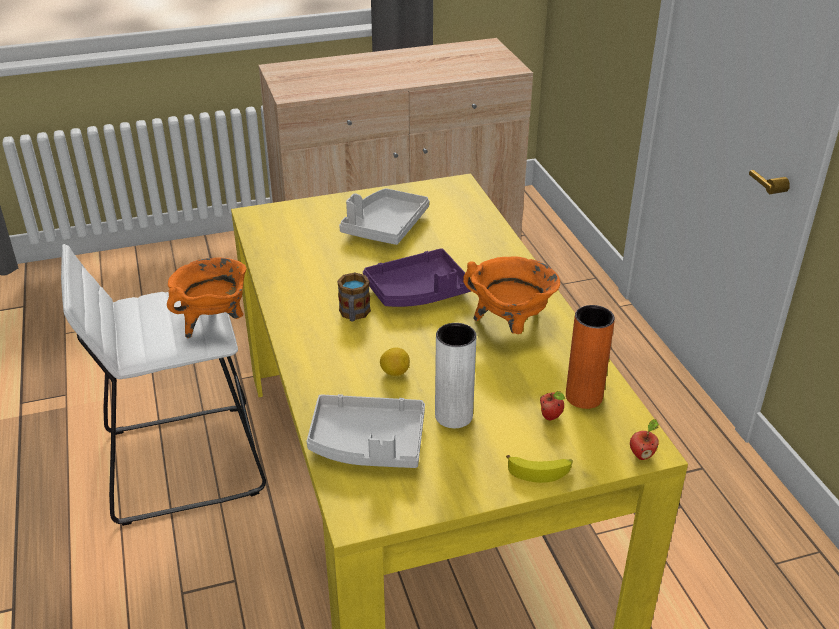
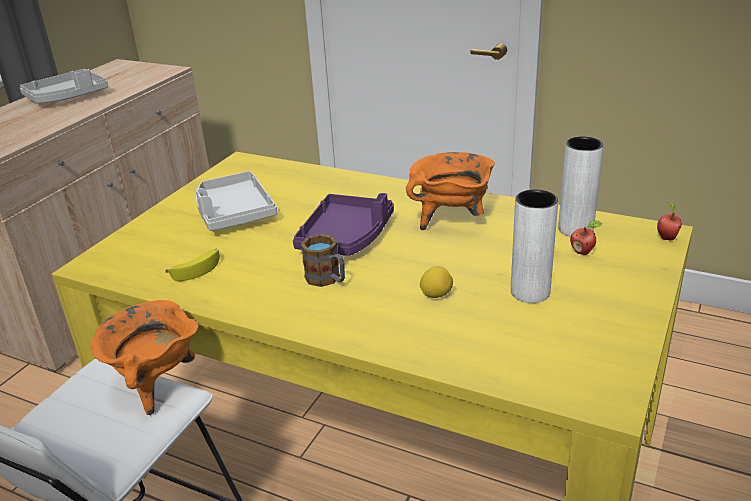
camera: 45 degrees left, 5 degrees down
(367, 443) = (515, 351): grey tray -> grey tray (67, 97)
(540, 471) = (642, 285): banana -> banana (198, 269)
(584, 397) = (575, 229): orange vase -> white vase

